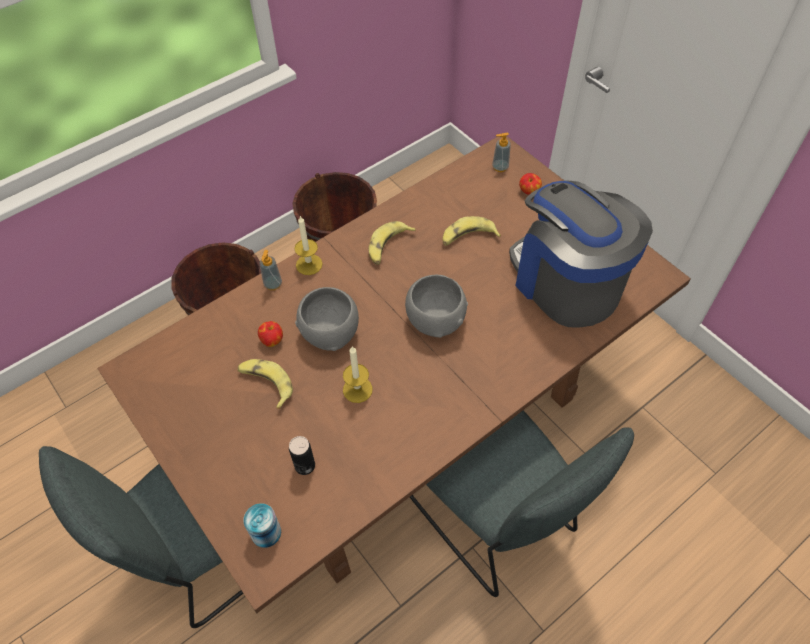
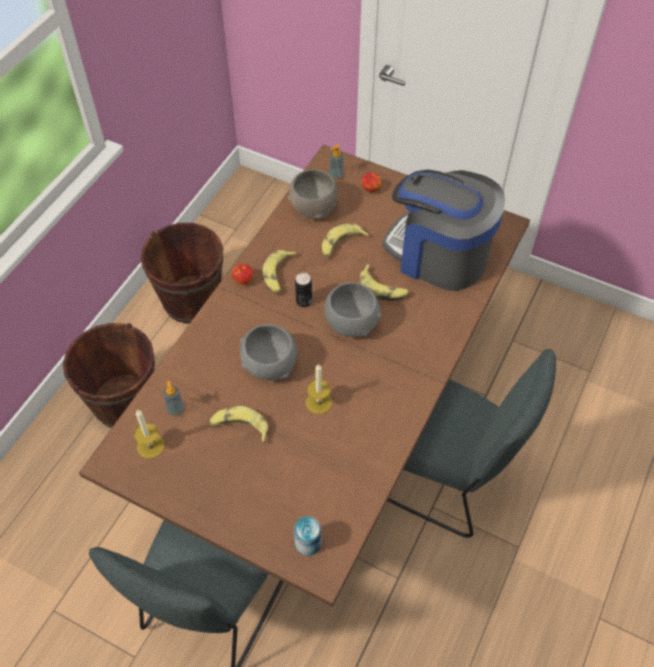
camera: 25 degrees left, 0 degrees up
(272, 340) = (223, 389): apple -> apple (243, 280)
(273, 284) = (196, 342): soap dispenser -> soap dispenser (176, 409)
(305, 465) = (309, 479): can -> can (304, 301)
(309, 264) = (218, 314): candle -> candle (150, 446)
(459, 192) = (313, 208): none -> grey bowl
(488, 296) = (383, 288): none -> banana

